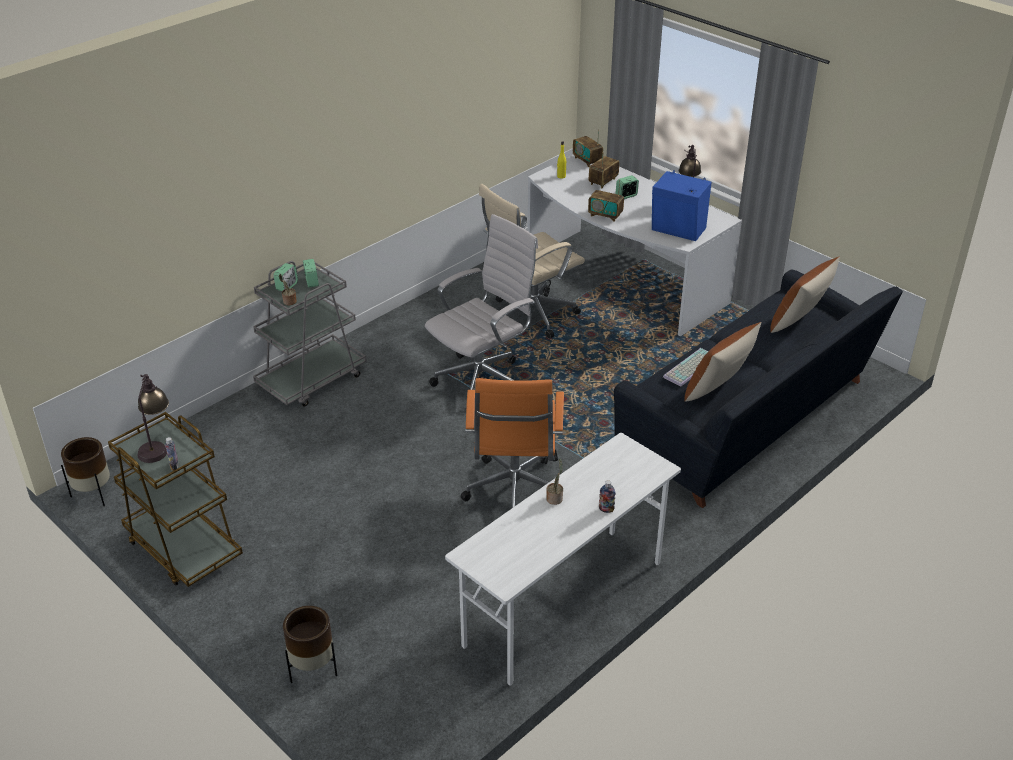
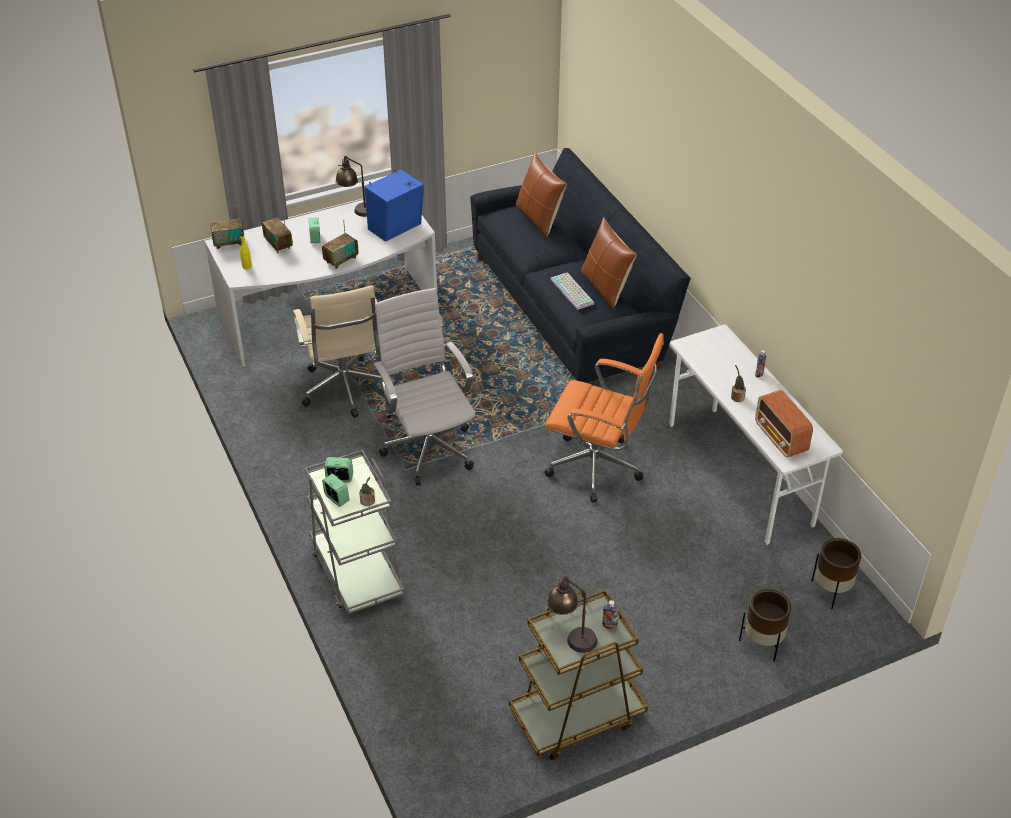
camera: 70 degrees left, 5 degrees up
(94, 494) = (458, 786): brown planter -> brown planter (831, 591)
(501, 545) = (781, 439): none -> radio

